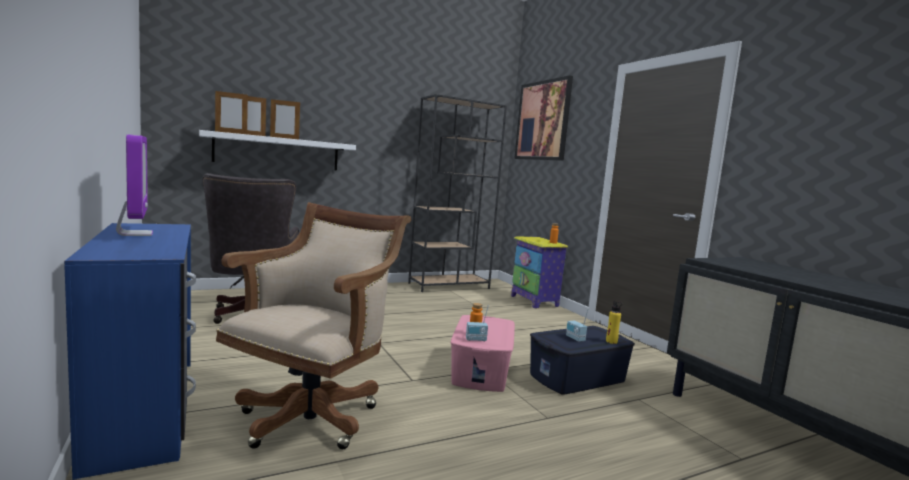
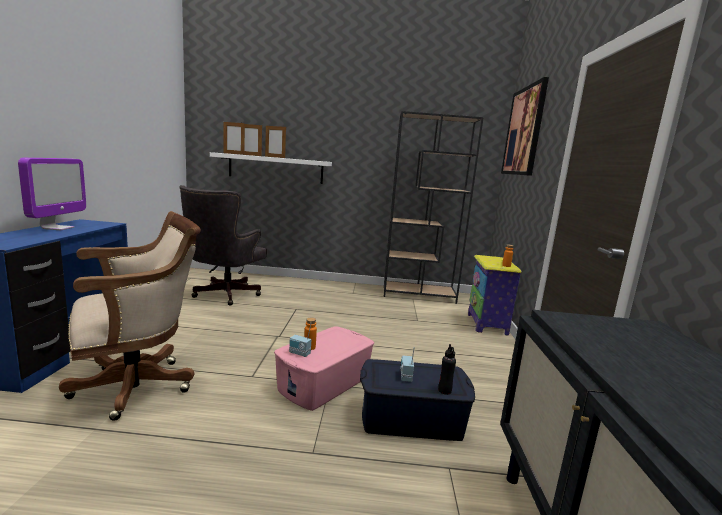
camera: 30 degrees right, 5 degrees up
(611, 341) = (444, 391): yellow bottle -> black bottle

